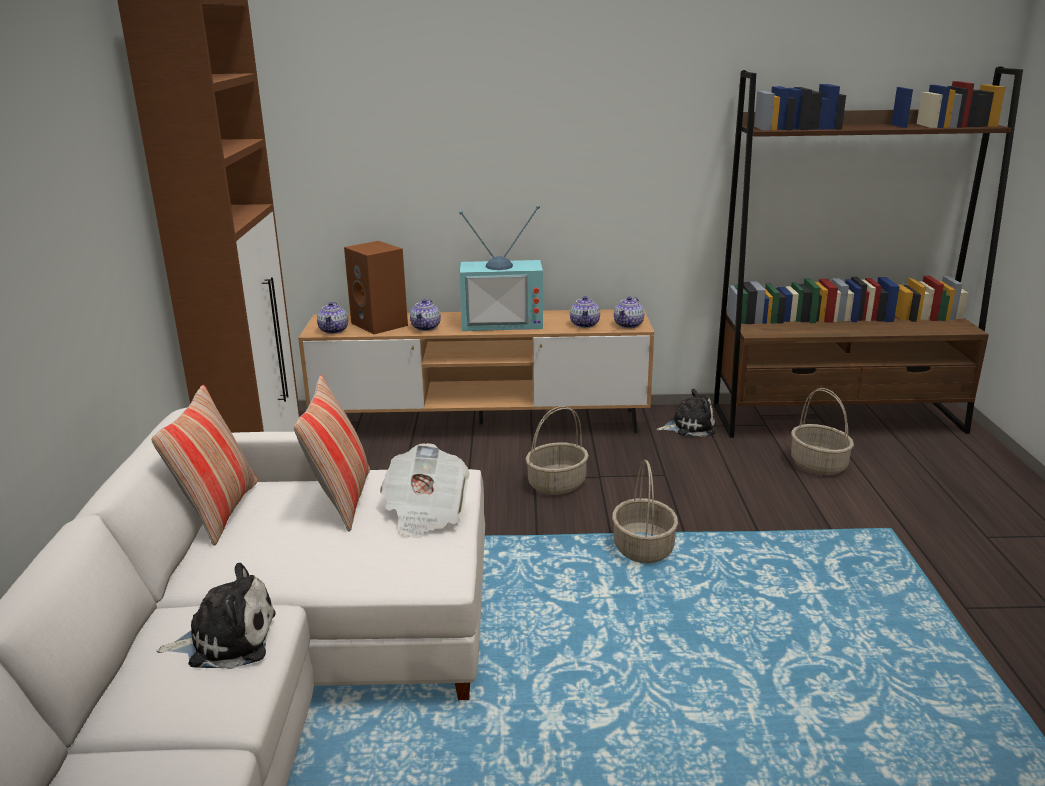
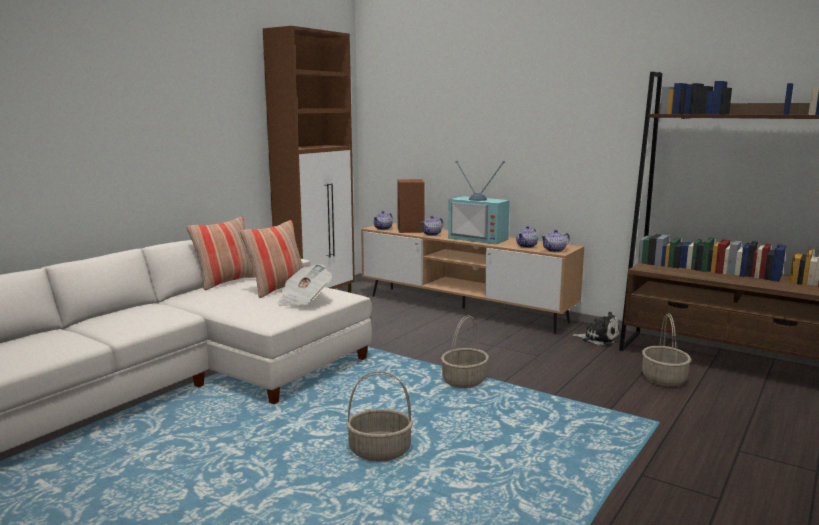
camera: 35 degrees right, 10 degrees down
(227, 639) = (155, 314): plush toy -> none
(557, 484) = (463, 342): basket -> basket (380, 451)

